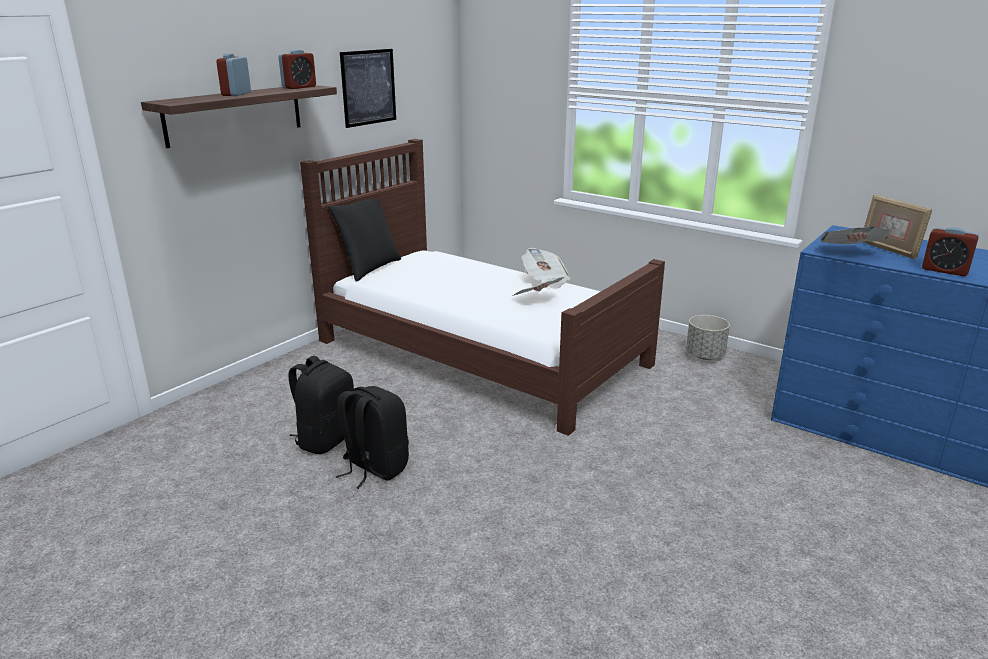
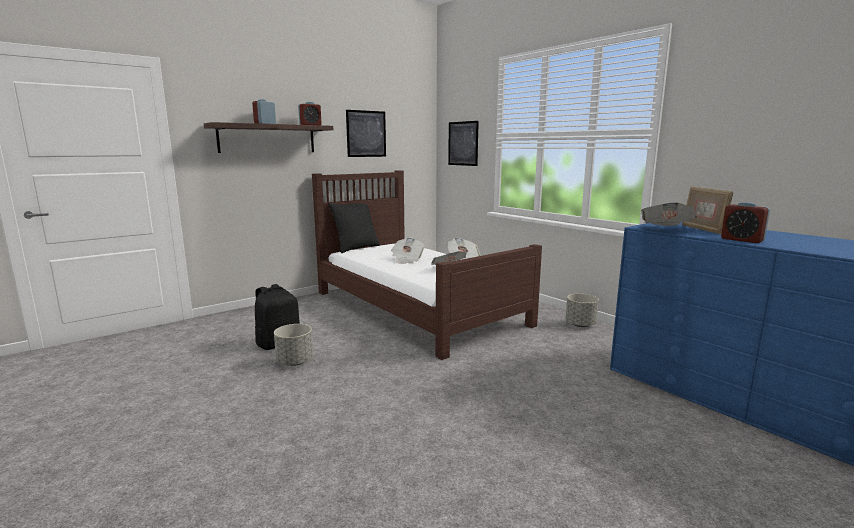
camera: 15 degrees right, 10 degrees down
(374, 468) = (294, 362): black backpack -> grey planter
(467, 288) = (407, 260): none -> newspaper
(508, 94) = (463, 143): none -> picture

